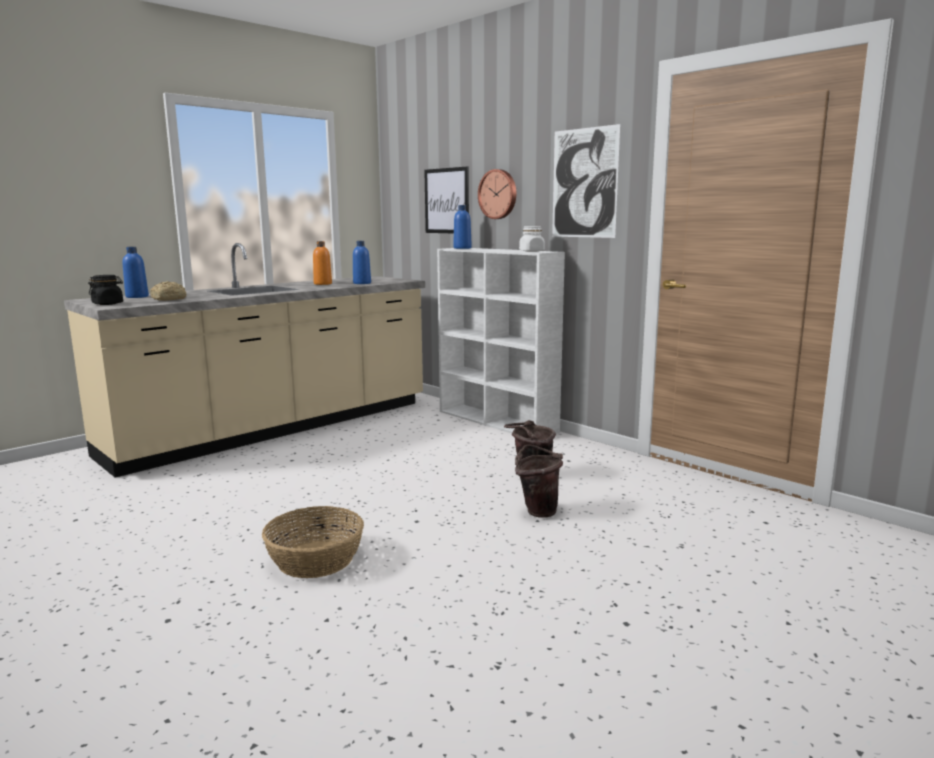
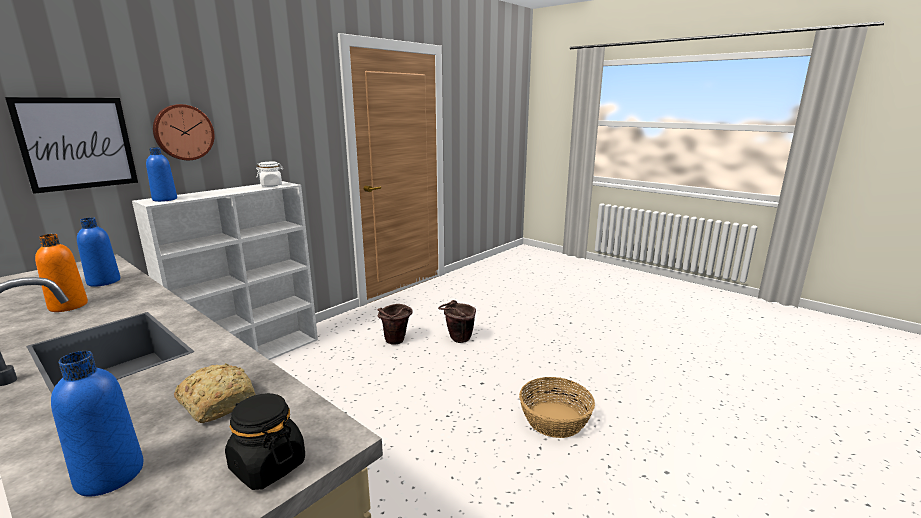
camera: 95 degrees left, 5 degrees up
(584, 183) = (290, 121): picture -> none

